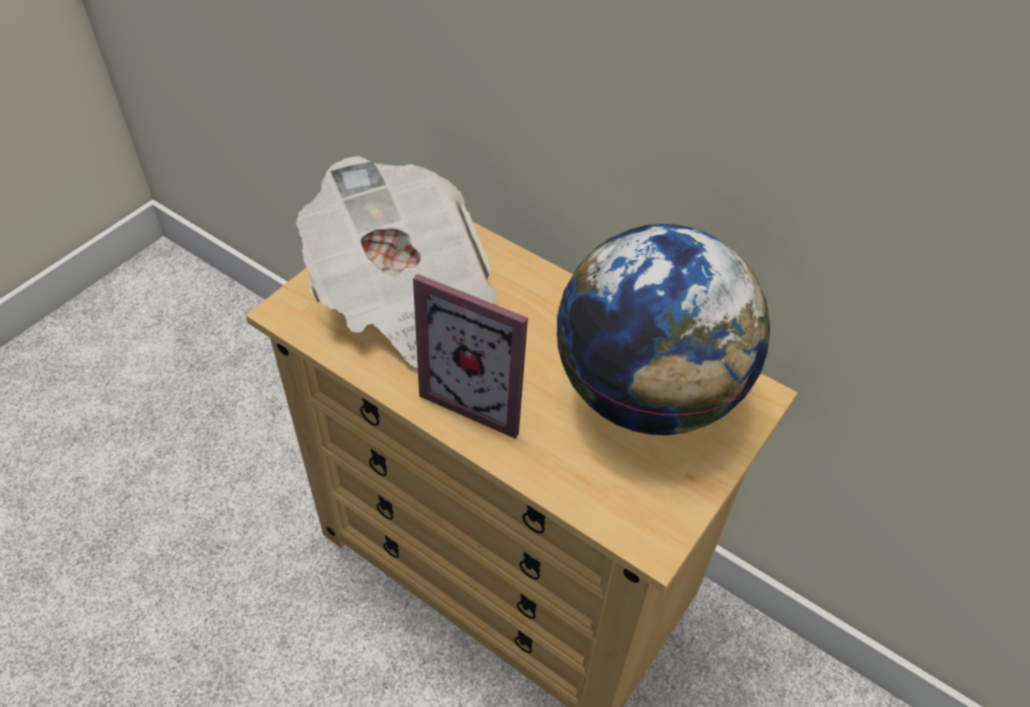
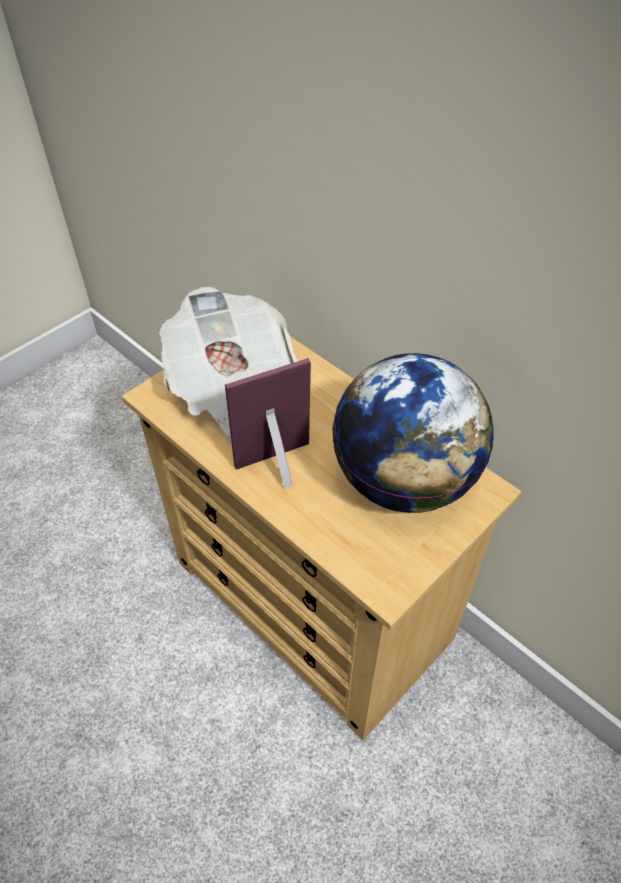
camera: 10 degrees right, 0 degrees up
(482, 394) = (280, 469): picture frame -> picture frame turned 120 degrees clockwise

